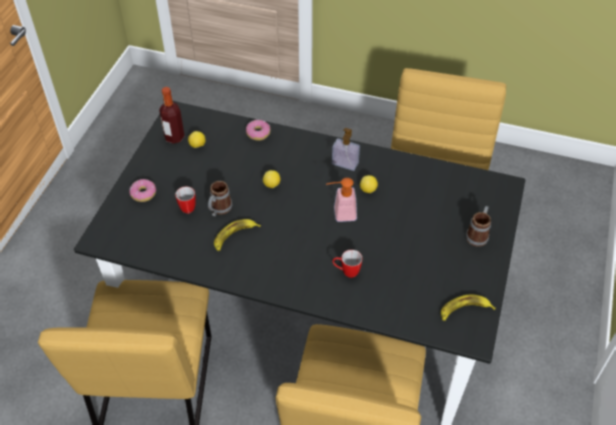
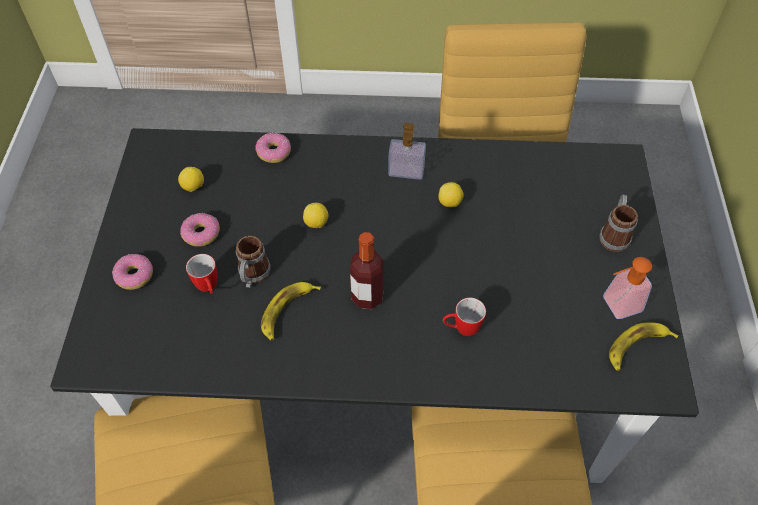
camera: 15 degrees left, 5 degrees up
(174, 137) = (156, 181): bottle -> bottle (367, 297)
(193, 176) = (201, 234): none -> donut
(340, 214) = (424, 245): soap dispenser -> soap dispenser (615, 306)

